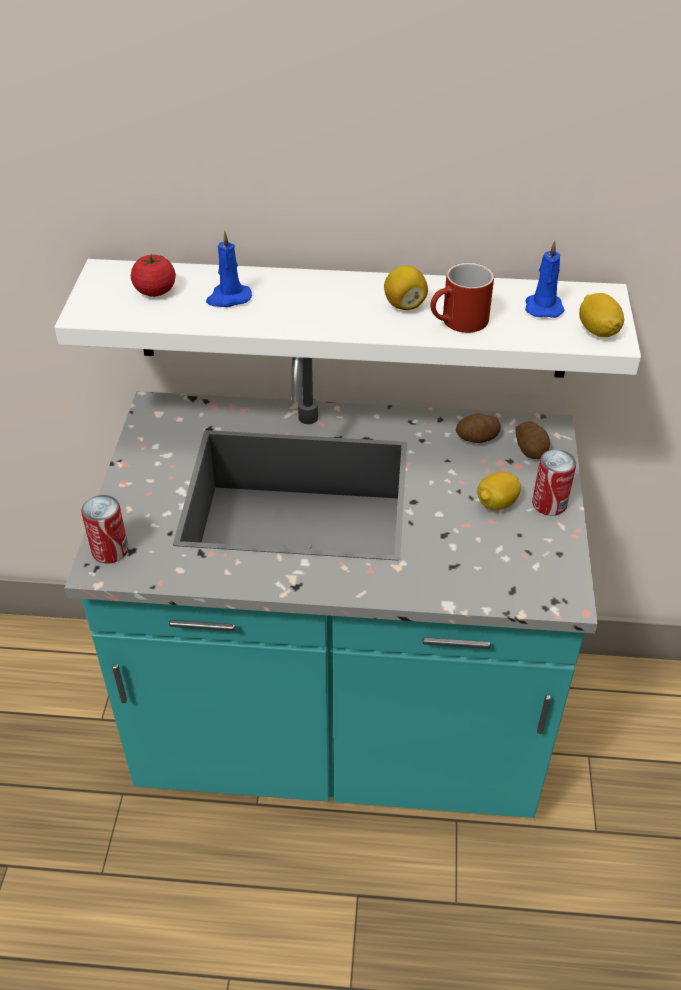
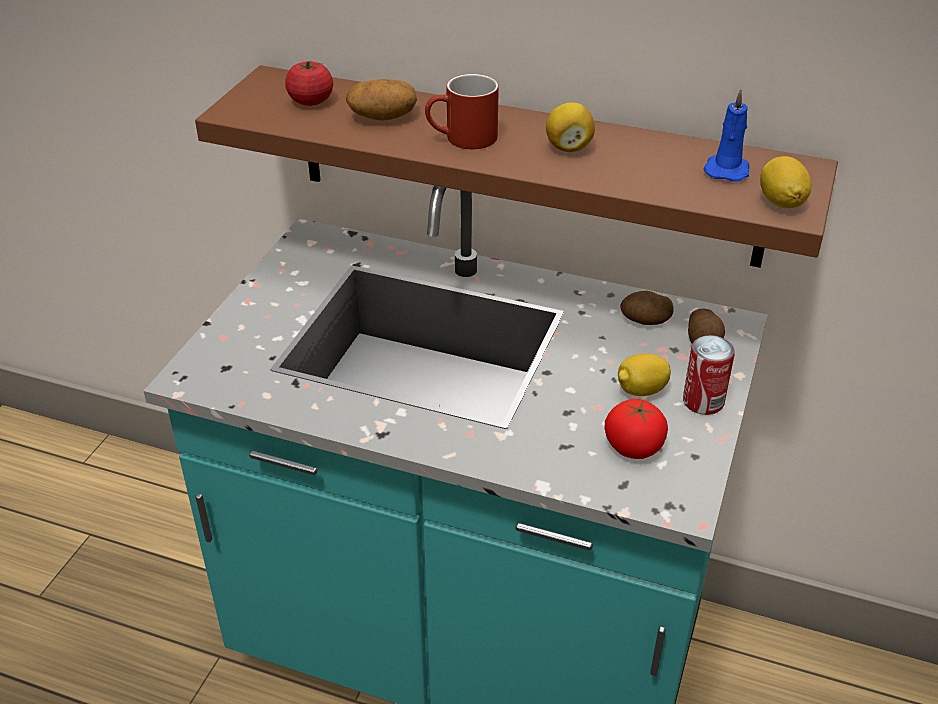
camera: 15 degrees right, 5 degrees down
(110, 550) = (204, 363): can -> none
(228, 298) = (382, 117): blue candle -> potato
(352, 319) = (525, 166): white shelf -> brown shelf
(458, 323) = (620, 173): red mug -> red mug (462, 139)
(508, 555) = (633, 447): none -> tomato

